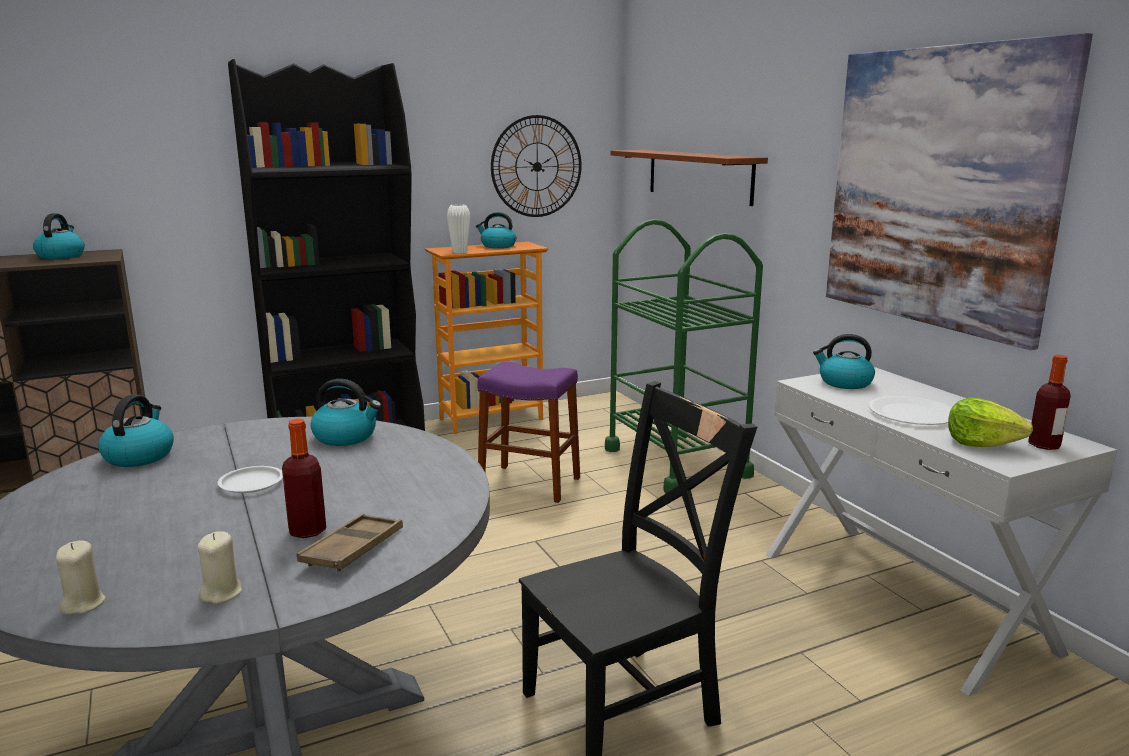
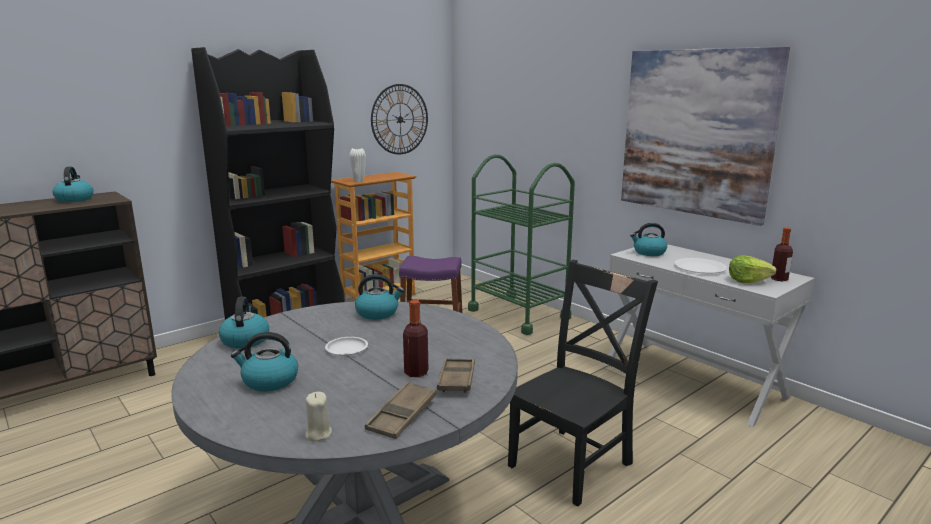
camera: 15 degrees left, 0 degrees up
(222, 593) = (402, 415): beige candle -> brown tray
(497, 246) = (379, 176): kettle -> kettle (269, 381)
(698, 175) = (518, 124): brown shelf -> none

